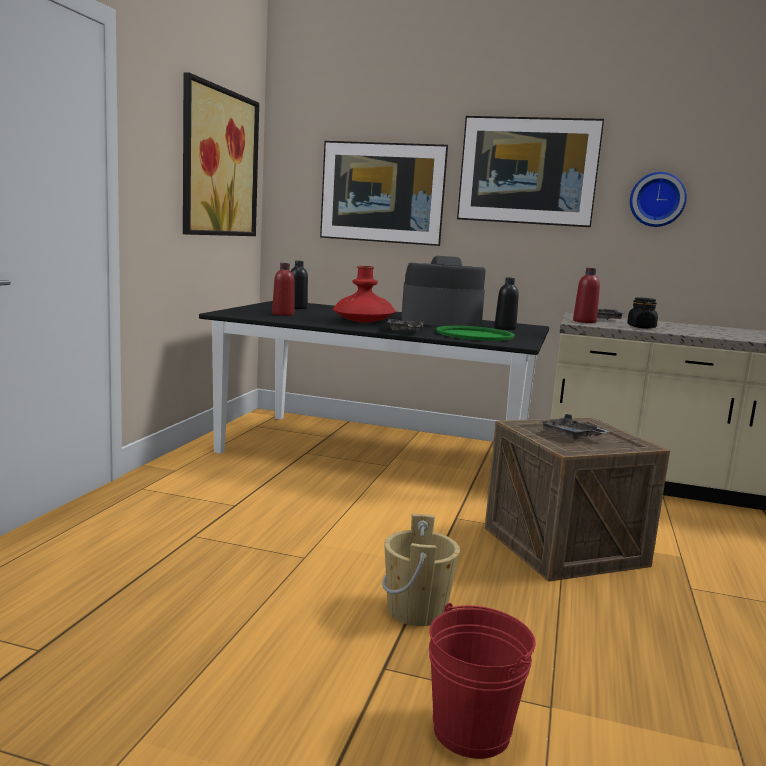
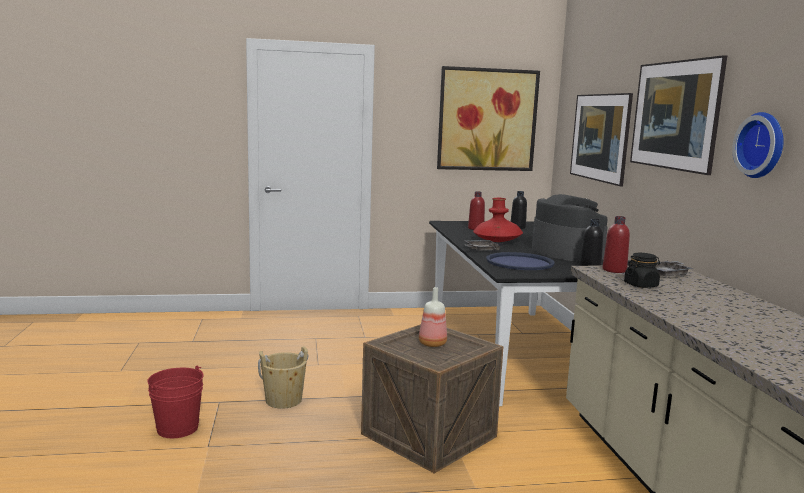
camera: 65 degrees right, 0 degrees up
(474, 335) = (520, 262): green tray -> blue tray
(571, 436) = (431, 344): grey tray -> bottle

